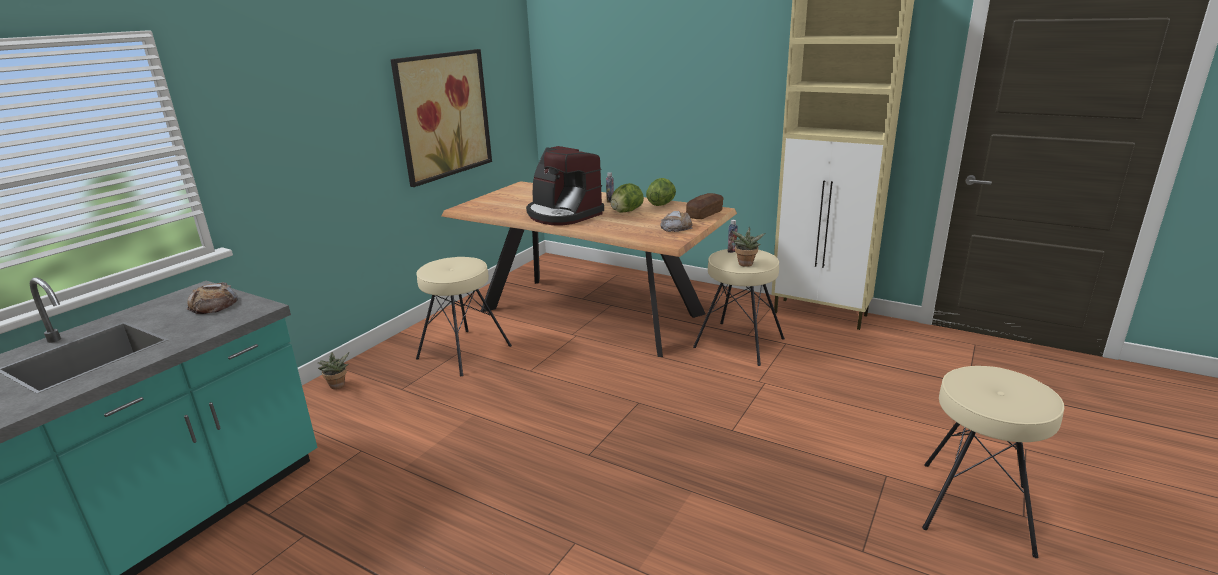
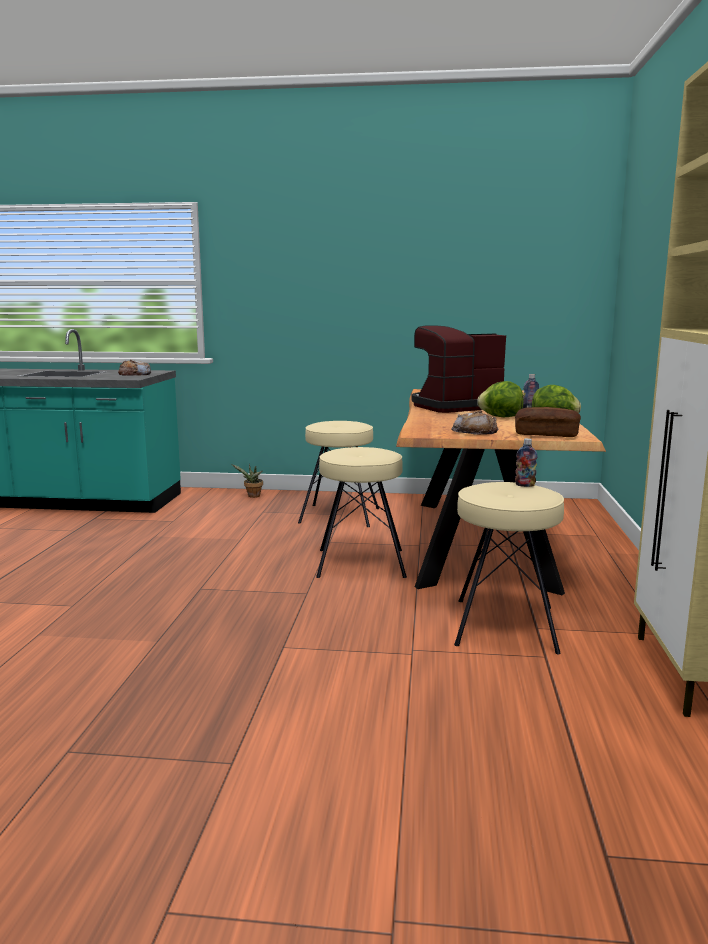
camera: 65 degrees right, 10 degrees down
(443, 115) = (452, 299): picture -> none
(563, 214) = (454, 406): coffee machine -> coffee machine turned 45 degrees clockwise
(745, 265) = (482, 493): potted plant -> none
(974, 506) = (178, 851): beige stool -> beige stool (360, 562)

